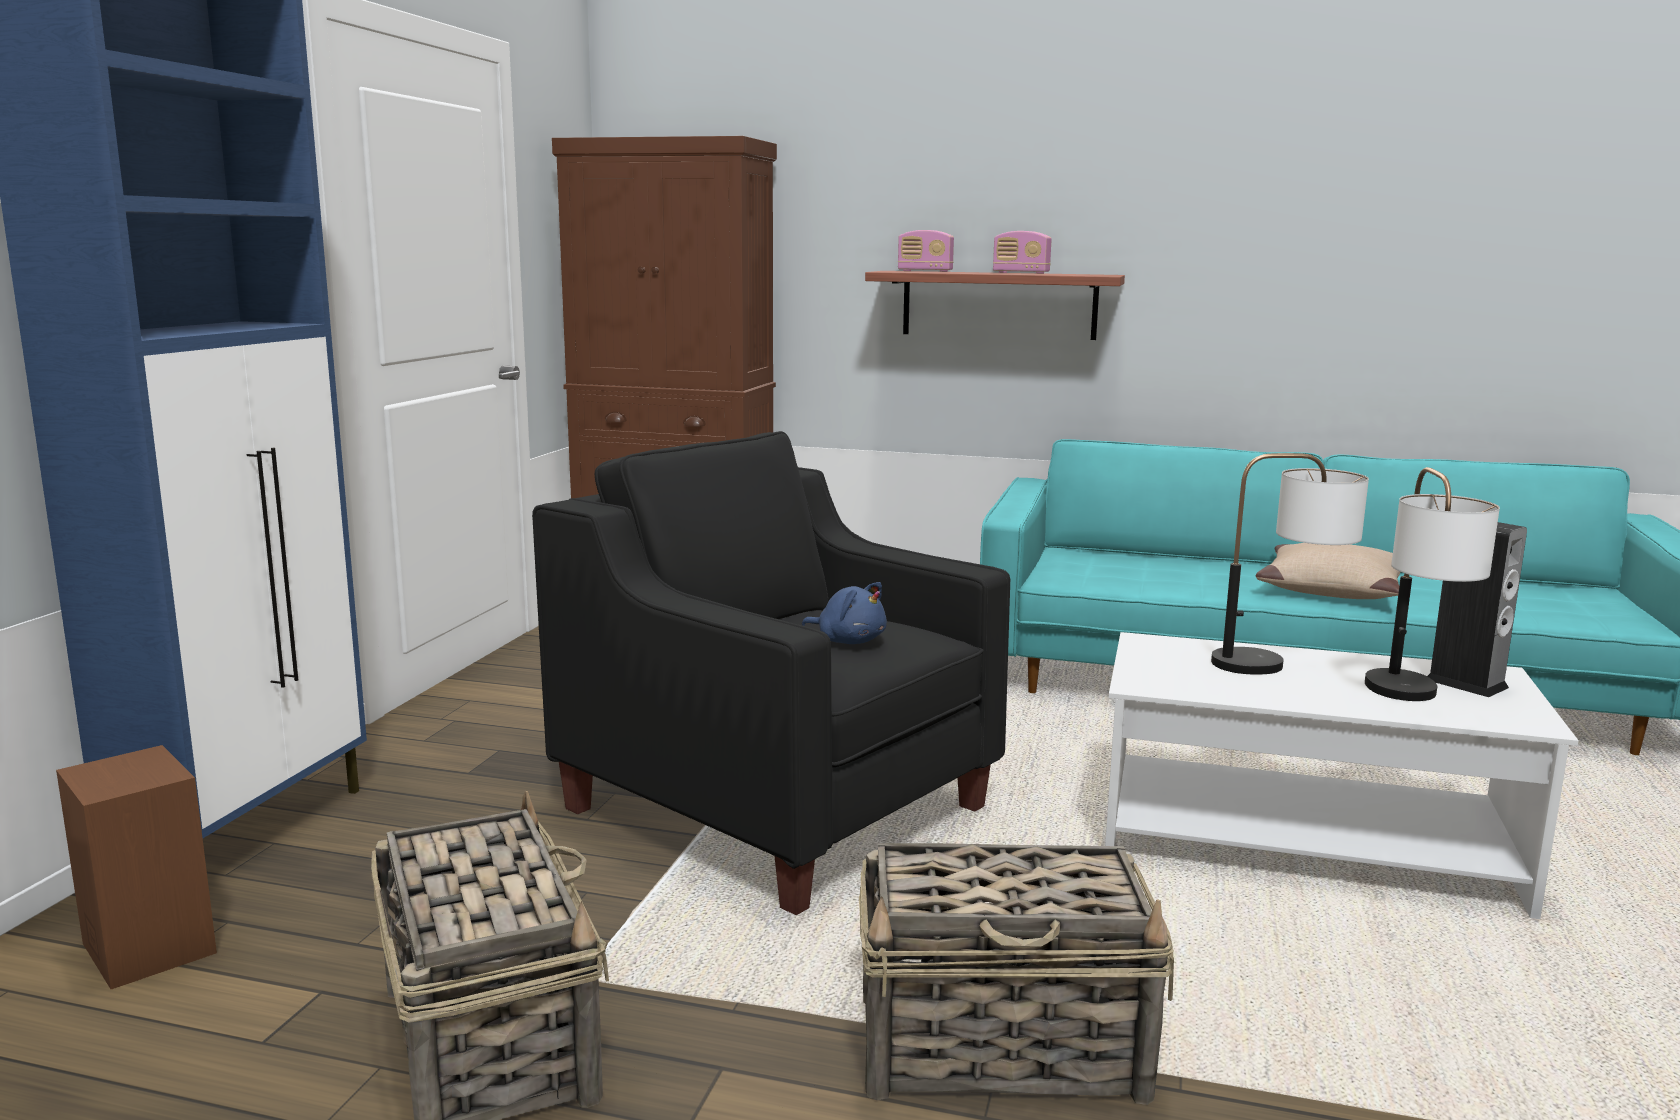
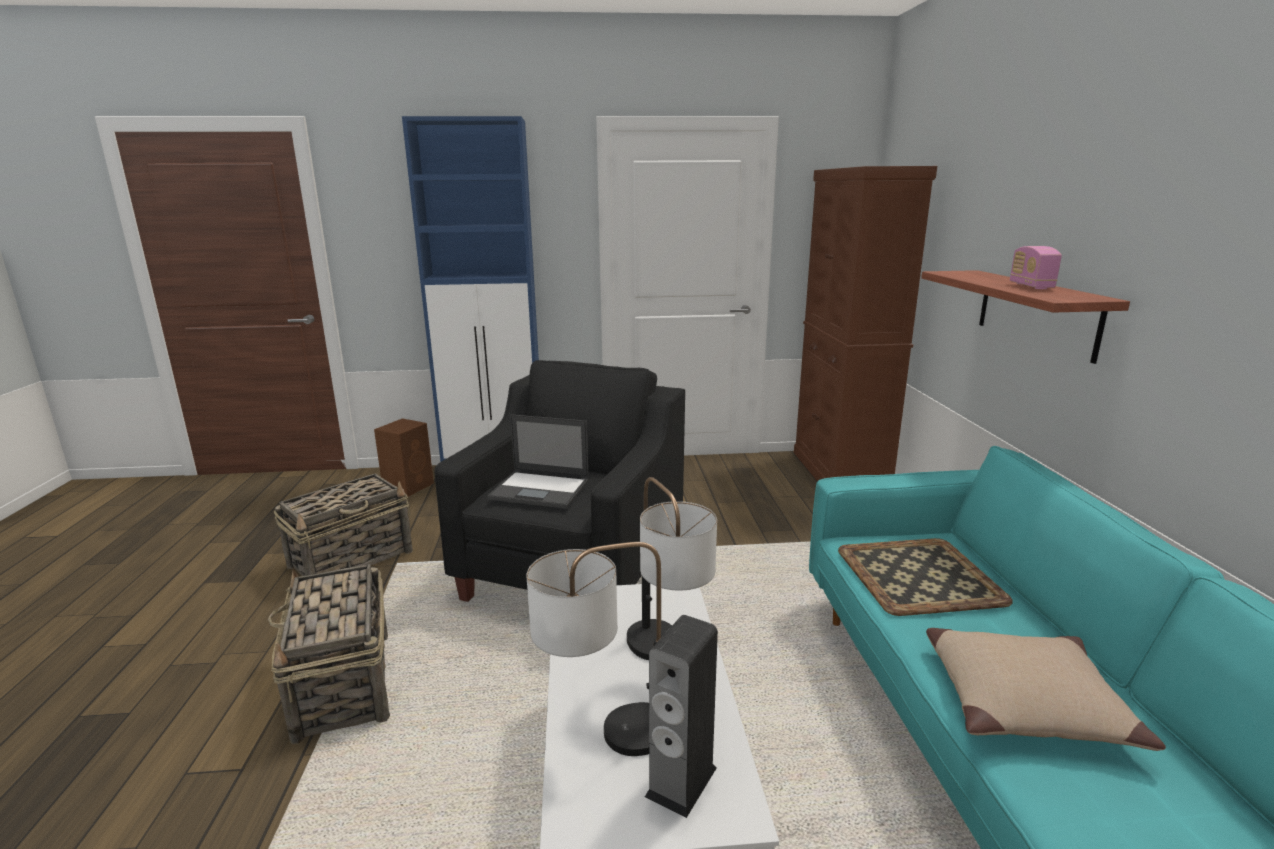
camera: 70 degrees right, 5 degrees up
(848, 641) = (541, 490): blue plush toy -> laptop
(925, 271) = (978, 275): radio -> none
(1133, 572) = (918, 576): none -> tray

